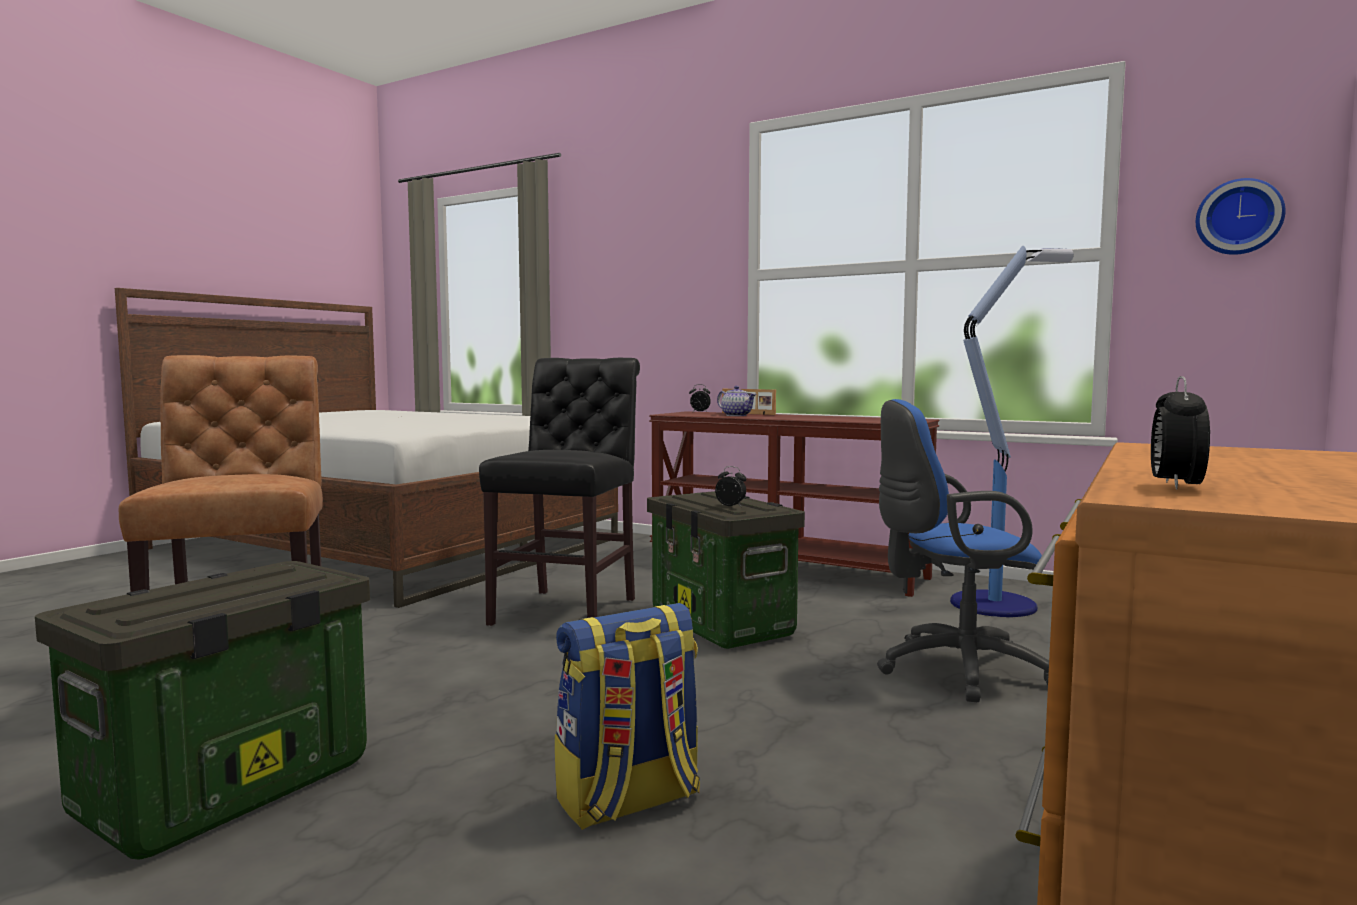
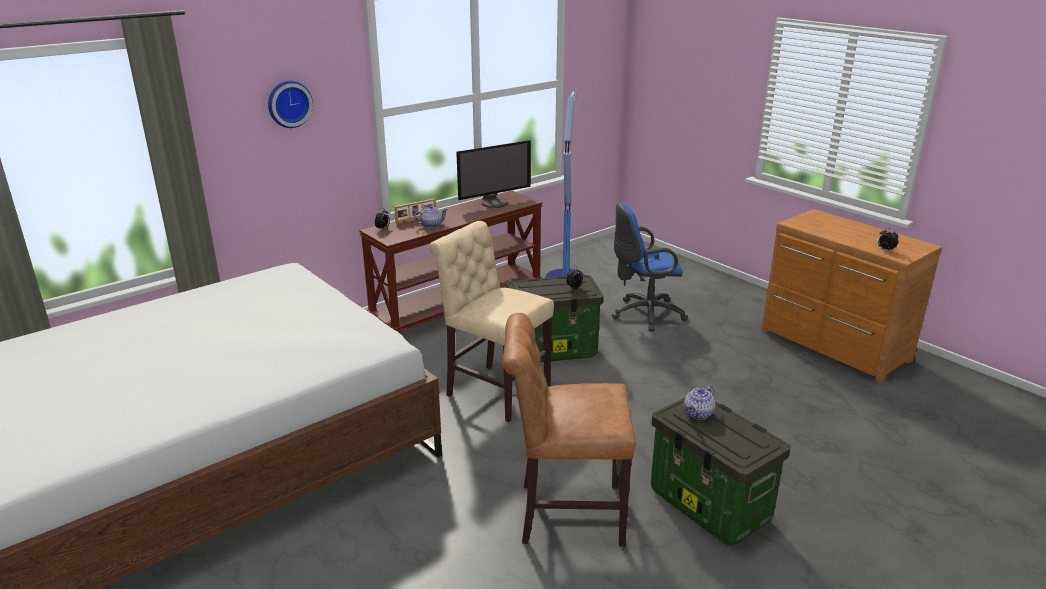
camera: 70 degrees left, 20 degrees up
(273, 576) = (698, 414): none -> teapot
(569, 610) = (494, 391): black chair -> beige chair
(628, 801) = (740, 408): backpack -> none
(867, 418) = (494, 203): none -> monitor
(954, 670) = (644, 314): blue office chair -> blue office chair turned 60 degrees clockwise
(1238, 217) = (601, 62): wall clock -> wall clock (288, 103)

